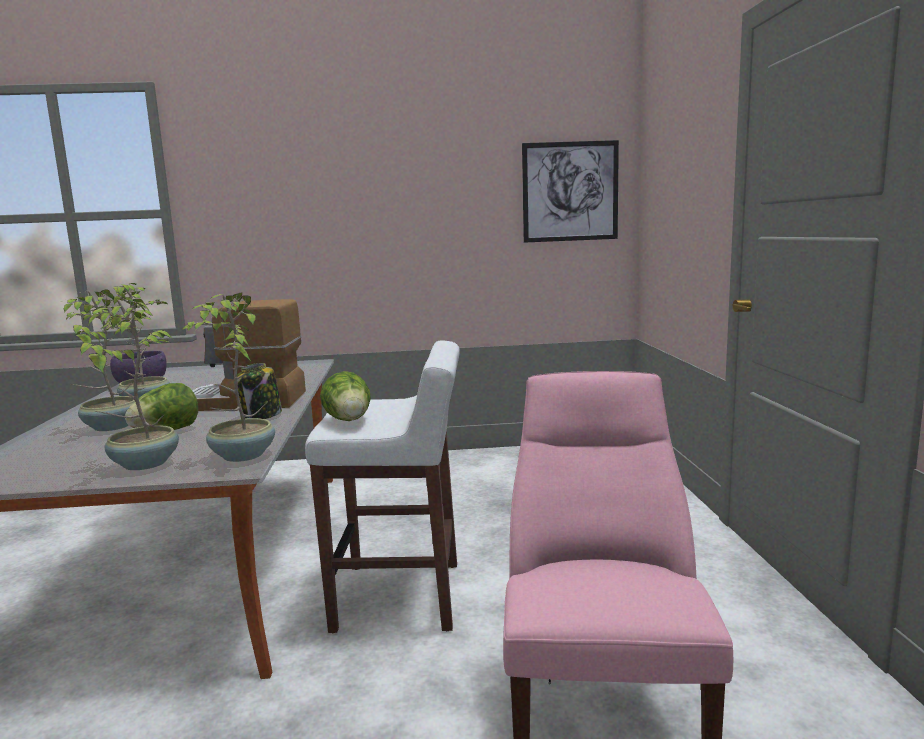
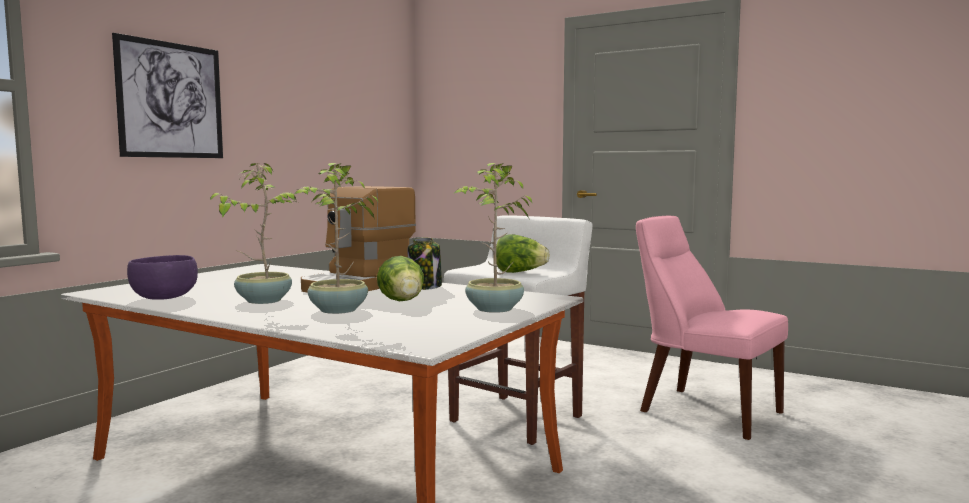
camera: 55 degrees left, 5 degrees down
(241, 456) = (527, 296): potted plant -> none
(570, 192) = (382, 114): picture -> picture (171, 100)

